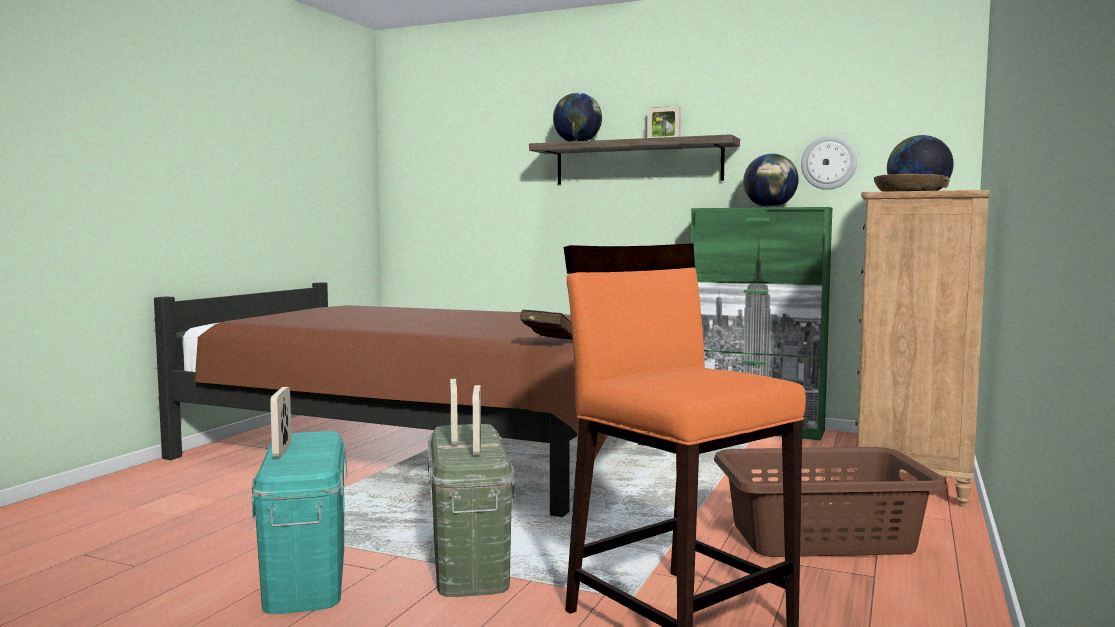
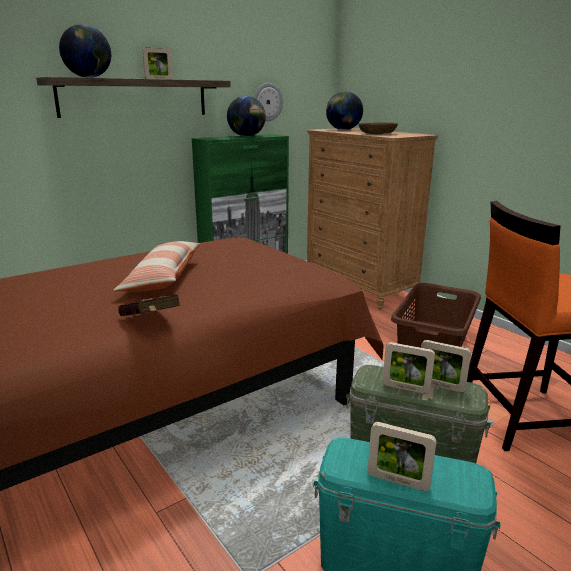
camera: 60 degrees left, 15 degrees up
(472, 319) = (163, 278): none -> pillow
(548, 343) = (338, 285): red book -> red book (150, 322)

